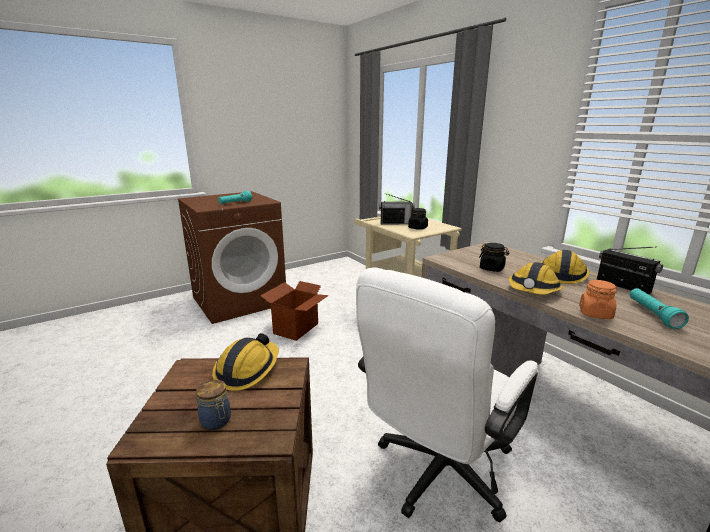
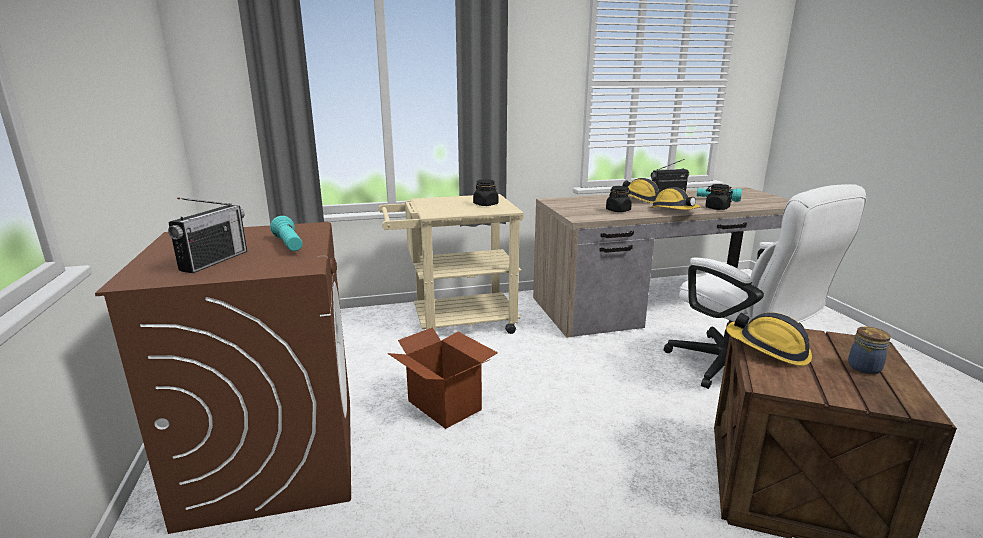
camera: 70 degrees left, 0 degrees up
(395, 223) = (453, 208): radio -> radio (214, 261)
(595, 313) = (717, 208): orange jar -> black jar

